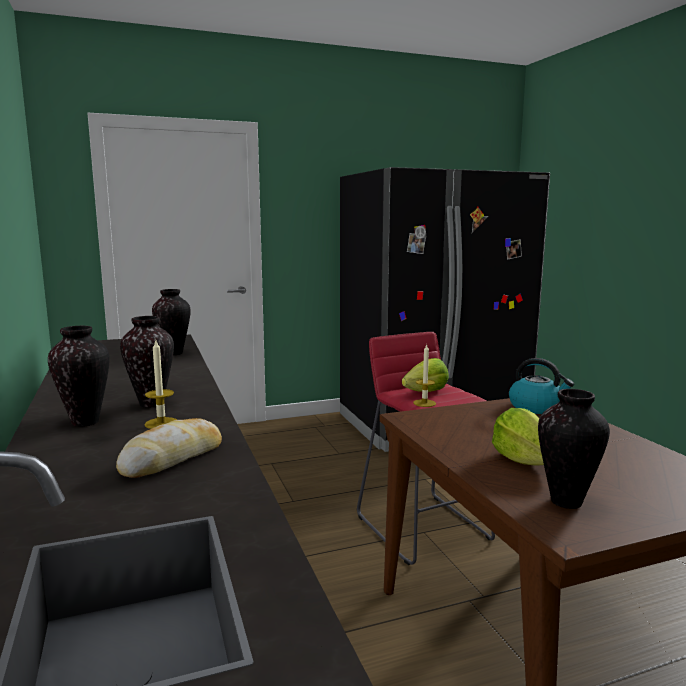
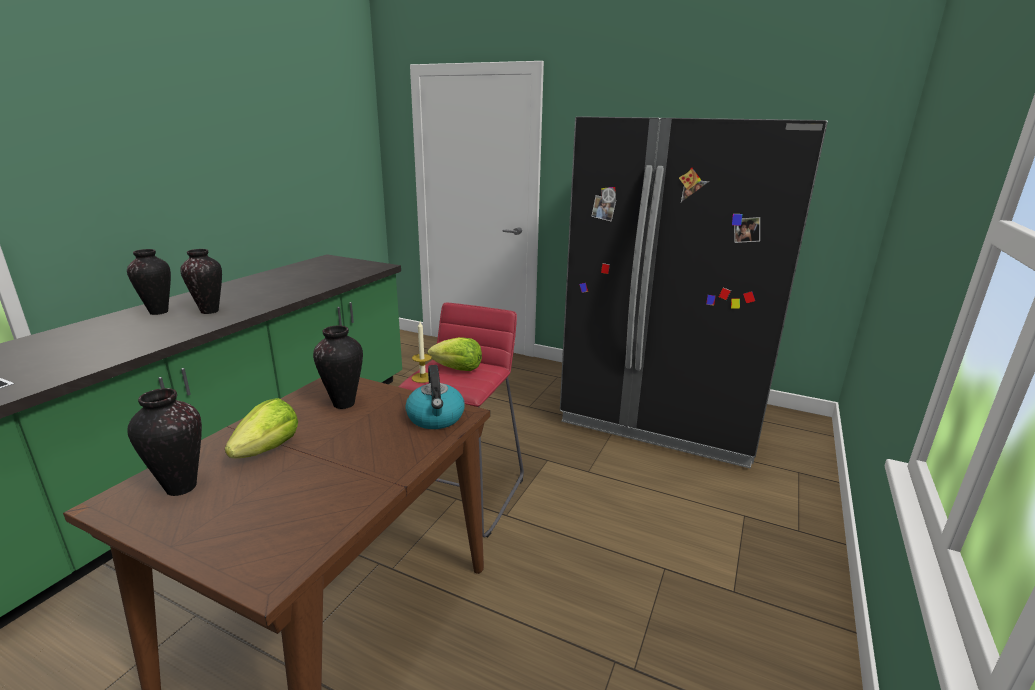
camera: 45 degrees right, 10 degrees up
(161, 423) = (171, 325): candle -> none
(173, 458) = (106, 347): bread -> none
(174, 353) = (338, 279): vase -> vase (343, 404)

